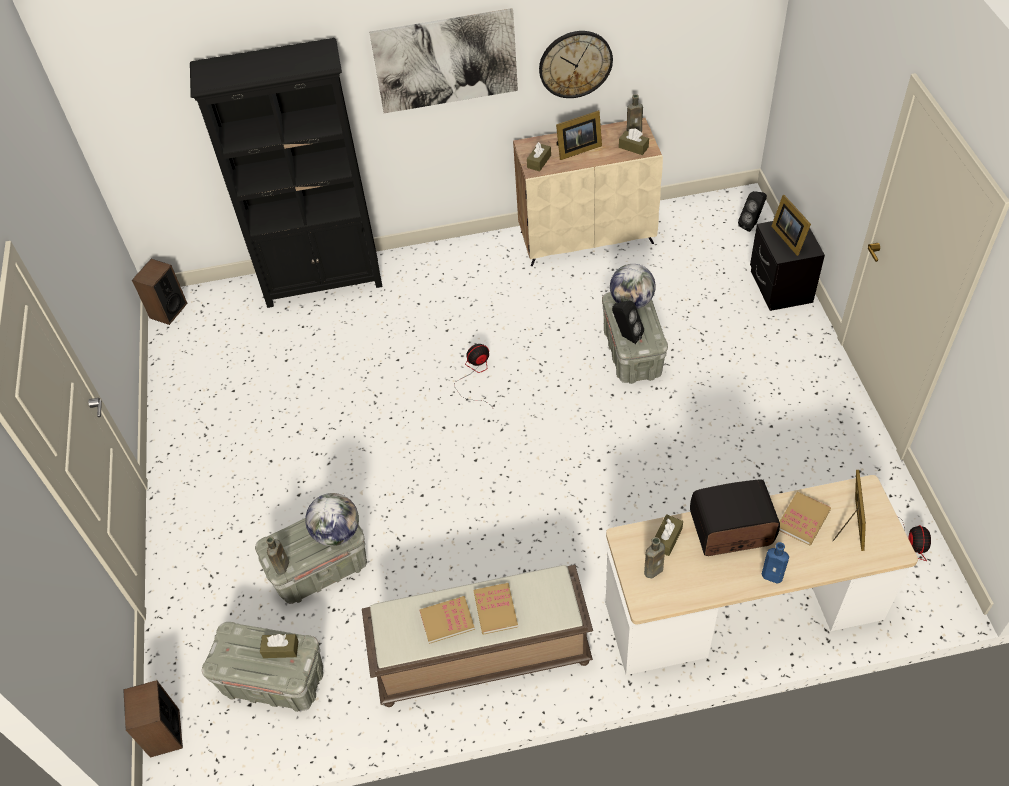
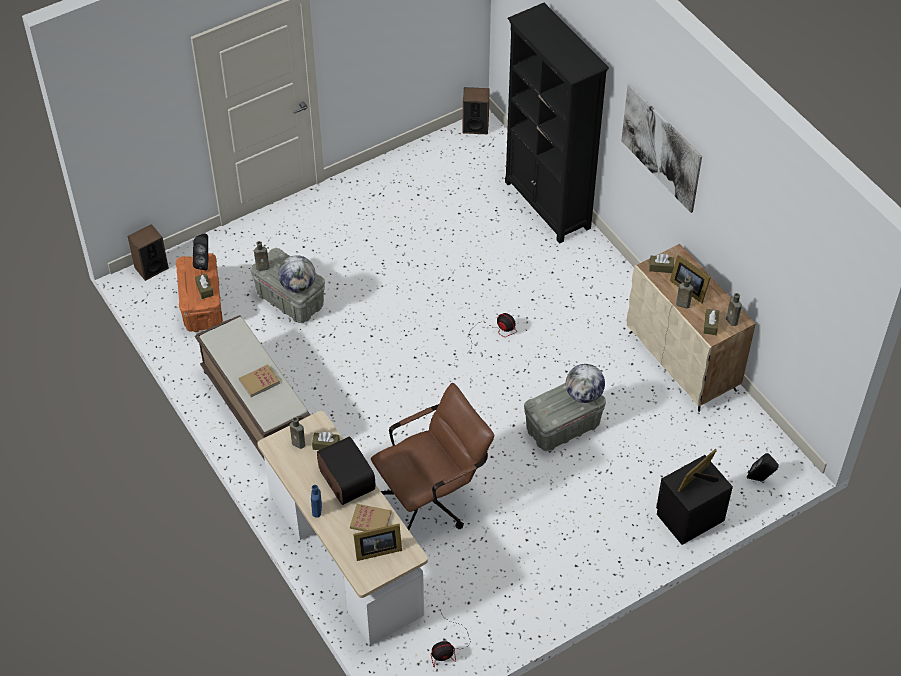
camera: 65 degrees right, 0 degrees up
(273, 681) = (202, 307): grey storage box -> orange storage box
(447, 620) = (242, 359): book -> none
(575, 64) = (727, 235): wall clock -> none
(596, 160) = (681, 304): none -> brown bottle
(626, 336) = (544, 400): black speaker -> black speaker (204, 262)
(688, 498) = (433, 498): none -> brown office chair

